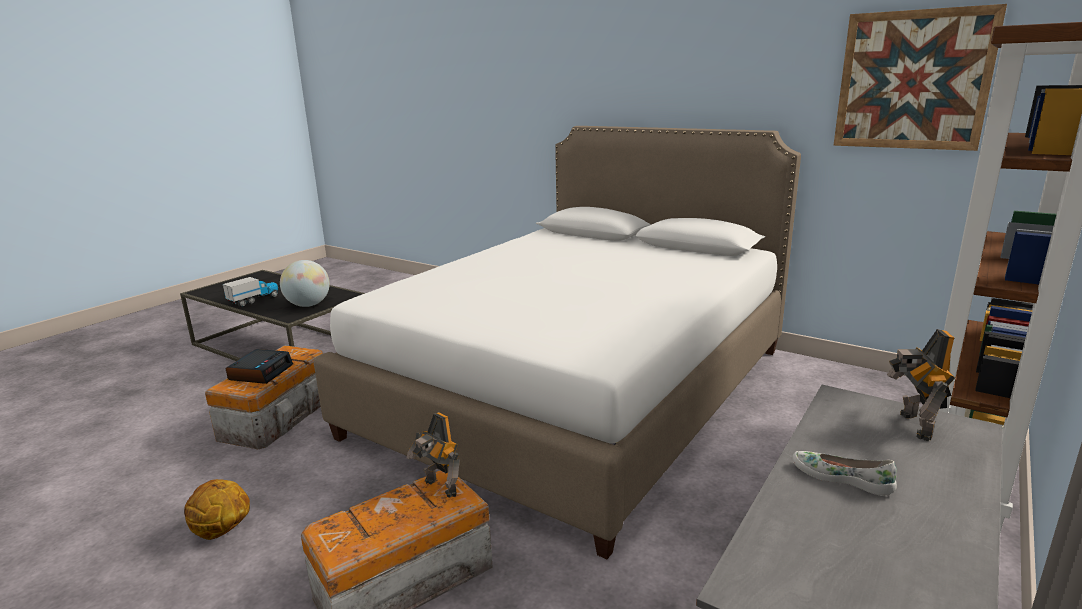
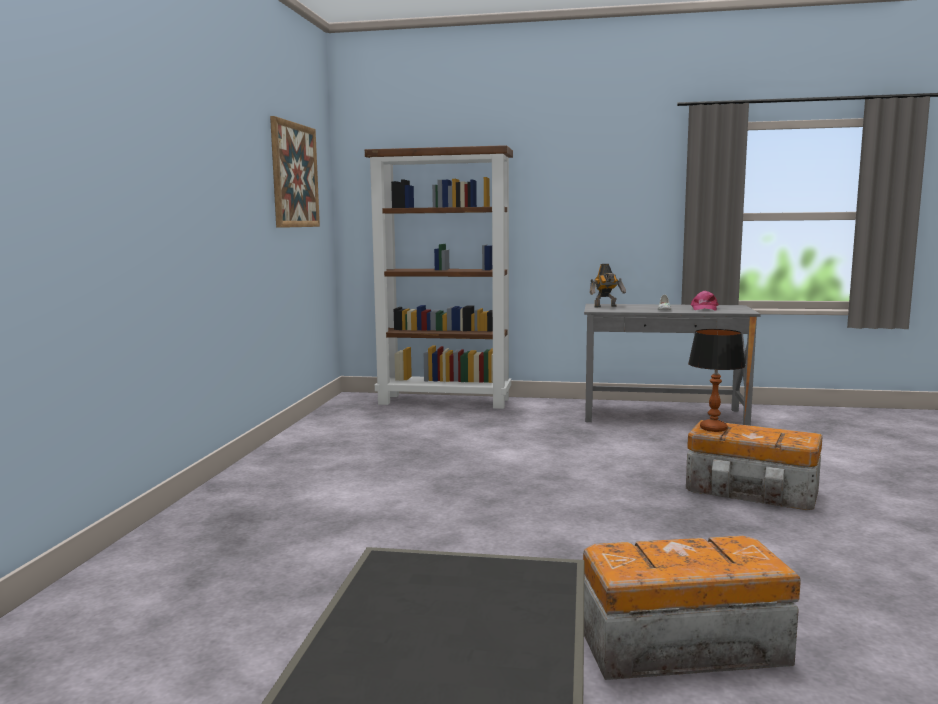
camera: 115 degrees left, 10 degrees down
(222, 531) = (851, 570): basketball -> none
(254, 300) = (504, 673): toy truck -> none
(261, 372) = (703, 555): alarm clock -> none
(308, 305) = (476, 582): globe -> none
(439, 488) = (713, 428): toy robot -> table lamp
(579, 390) = (424, 490): white bed -> none
(850, 548) = (704, 308): none -> pink cap

